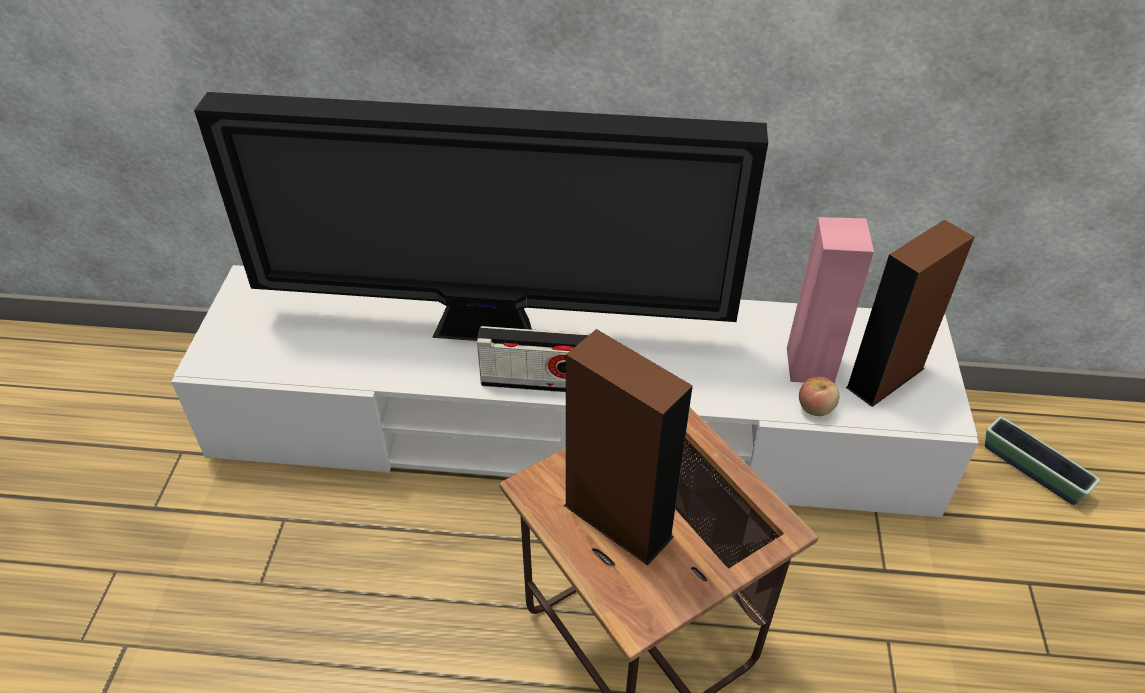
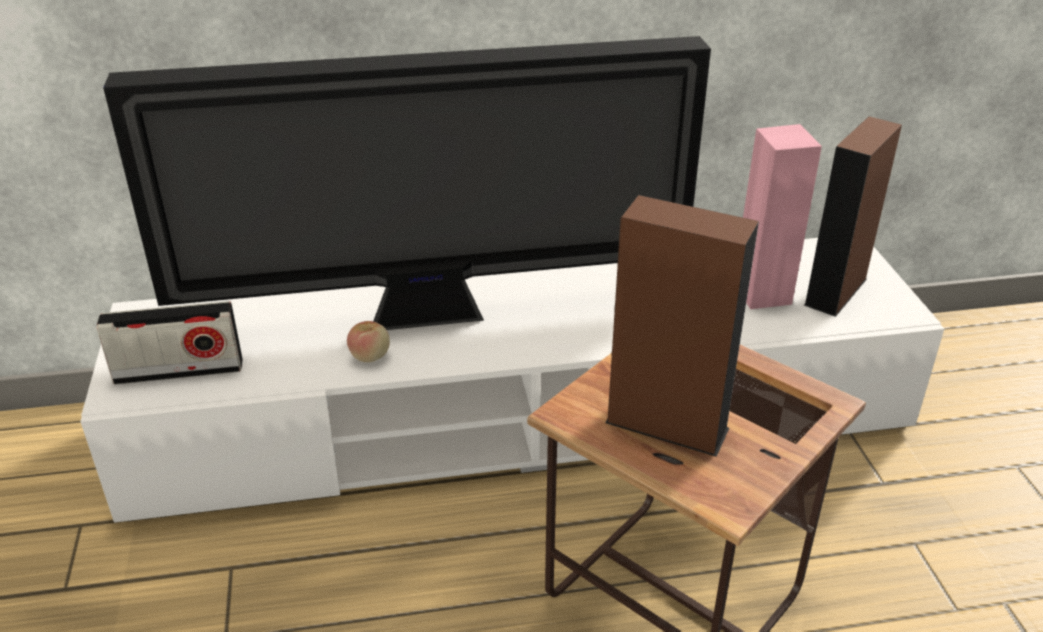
camera: 15 degrees left, 10 degrees down
(537, 382) = (499, 351): radio -> radio (179, 371)
(815, 408) = (784, 326): apple -> apple (370, 356)
(1032, 470) = (974, 373): planter -> none

